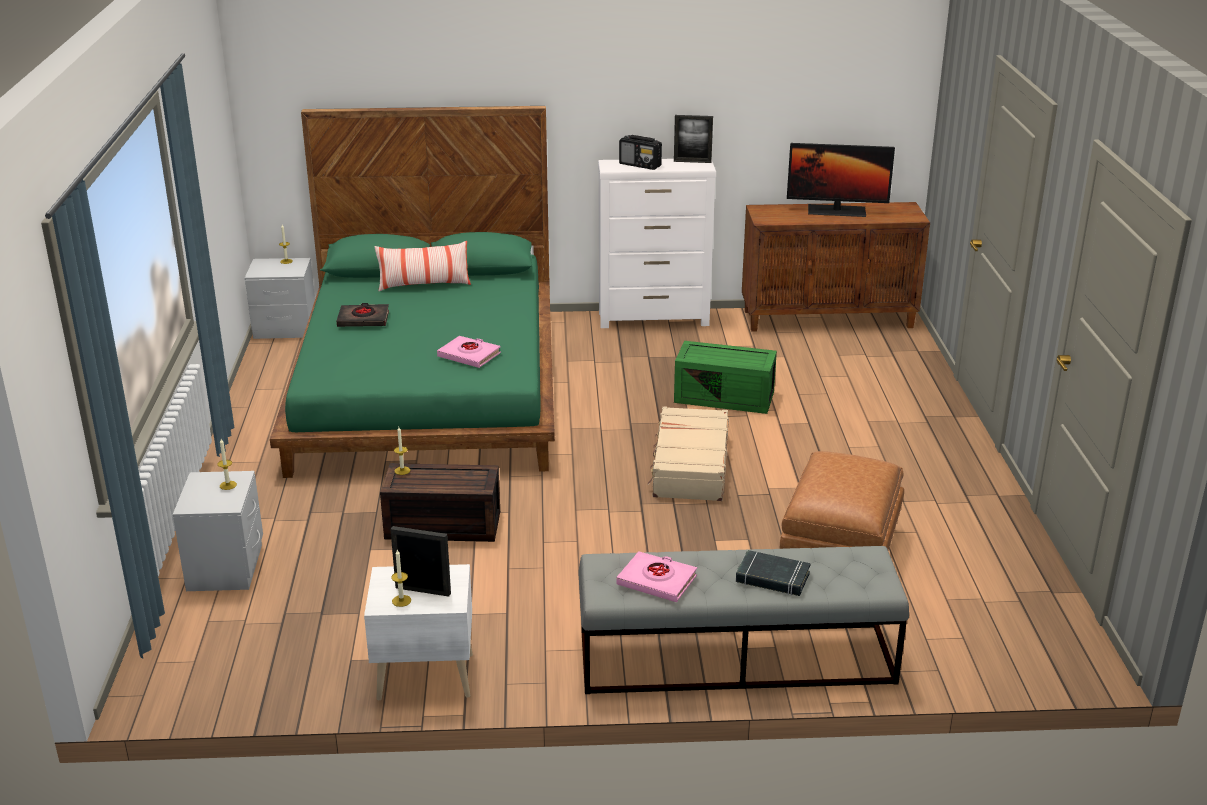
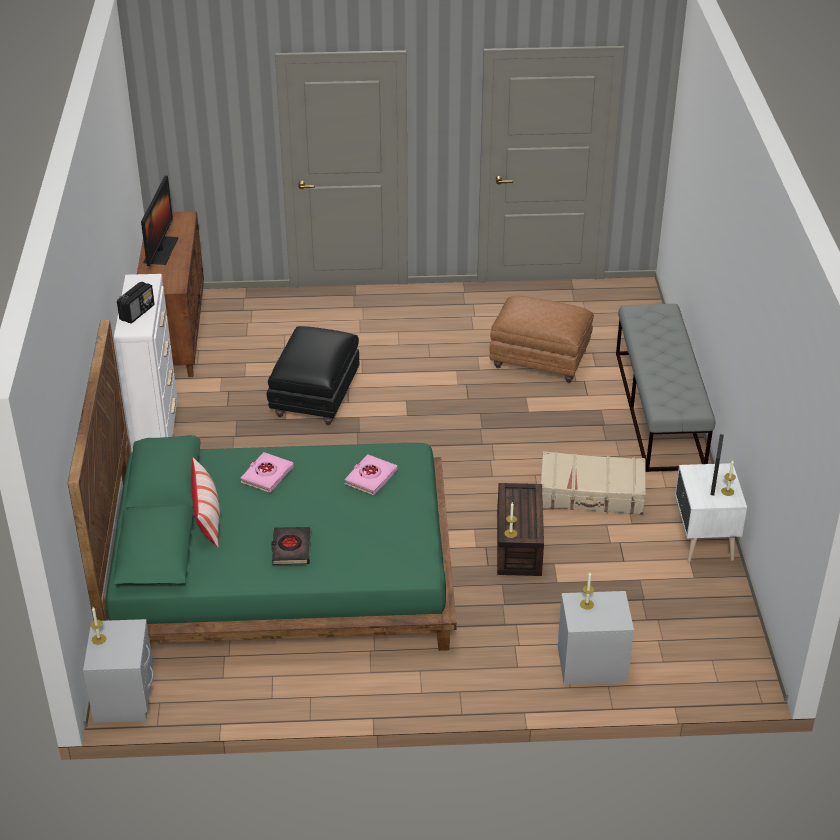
camera: 90 degrees left, 10 degrees up
(657, 581) = (679, 389): pink book -> pink book (267, 475)
(689, 467) = (428, 419): beige suitcase -> beige suitcase (591, 494)
(692, 161) = (134, 284): picture frame -> none
(725, 396) = (315, 396): green storage box -> black ottoman
(772, 578) = (667, 346): black book -> none

